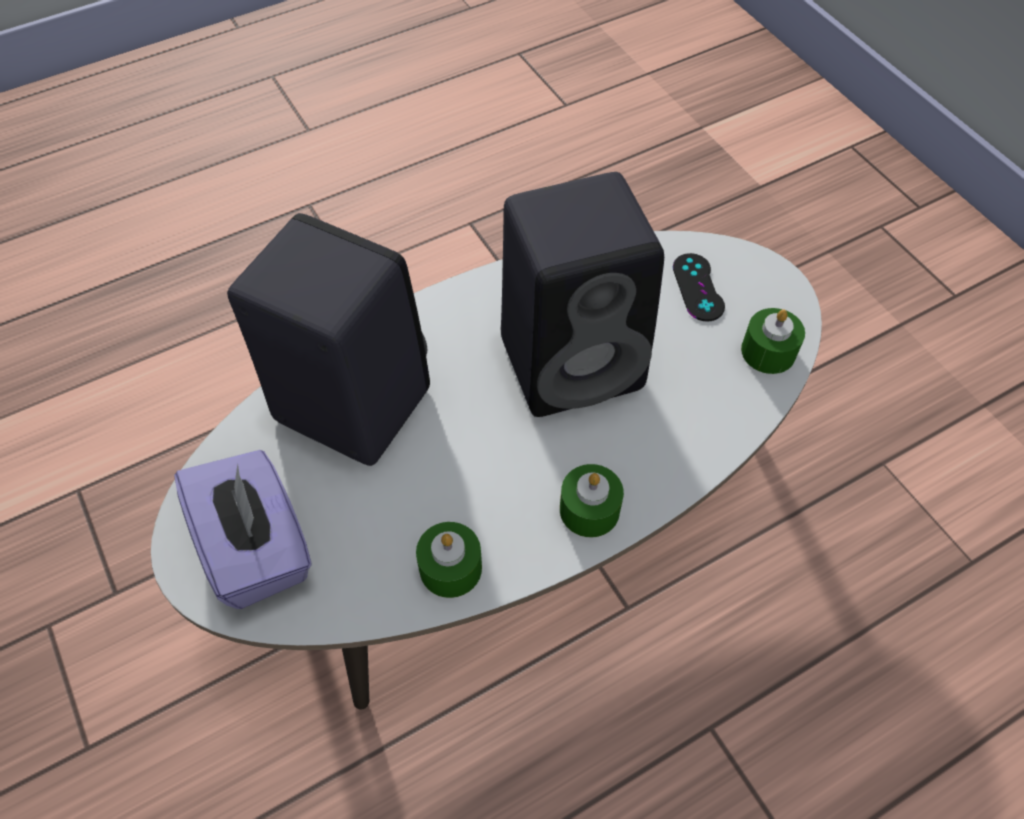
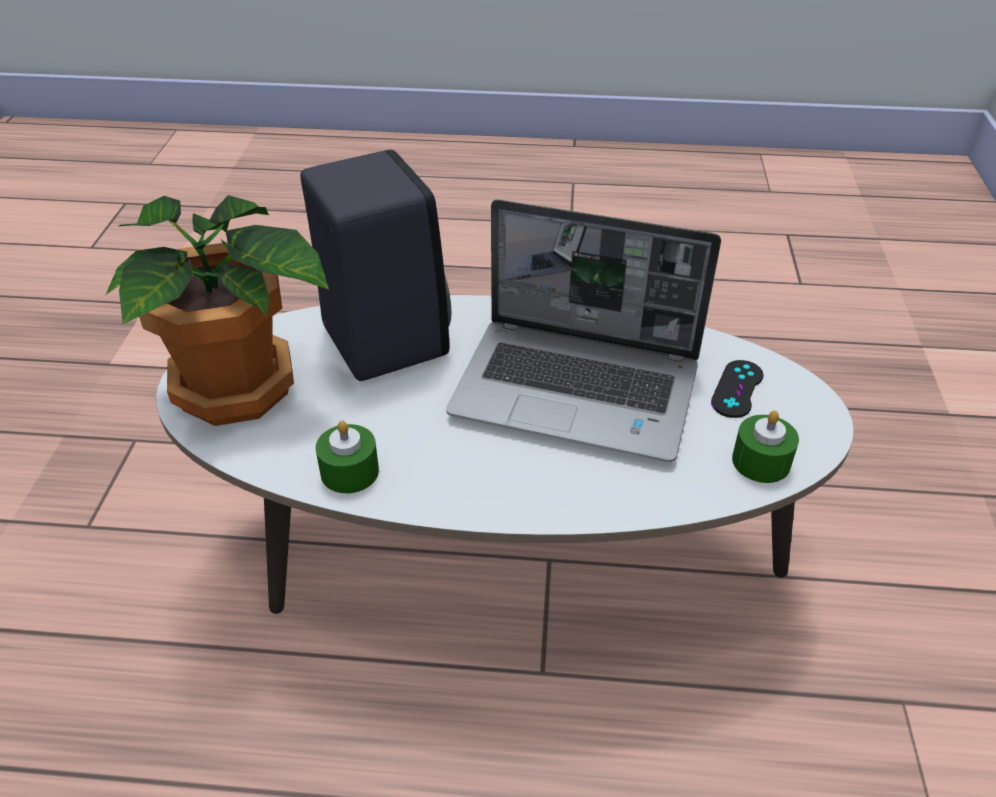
camera: 35 degrees right, 15 degrees down
(257, 547) = (238, 391): purple tissue box -> potted plant
(575, 361) = (579, 390): black speaker -> laptop
(589, 510) = (491, 491): green candle -> none

